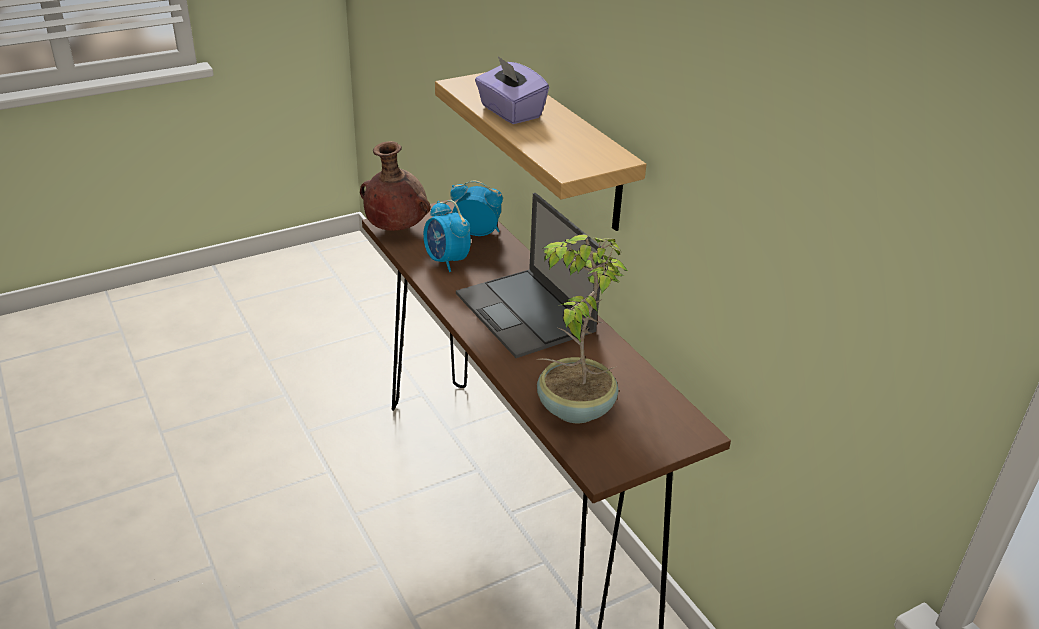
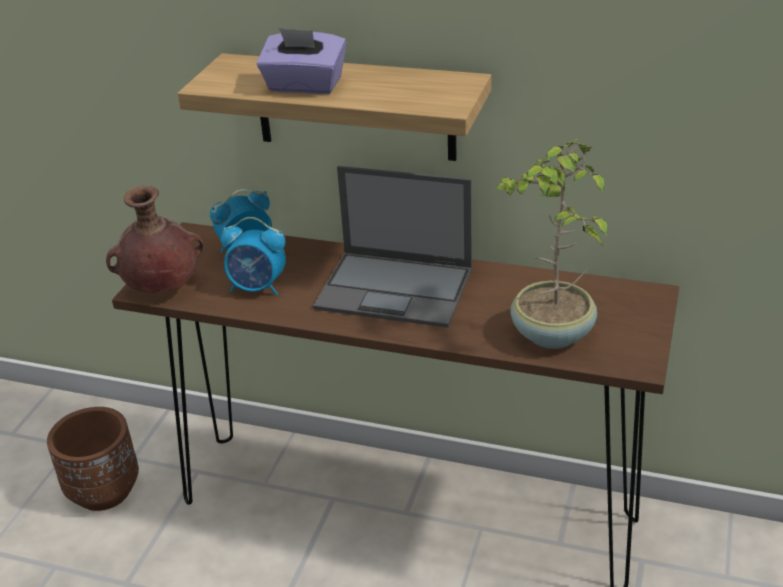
camera: 40 degrees left, 0 degrees up
(360, 369) = (104, 491): none -> brown planter

